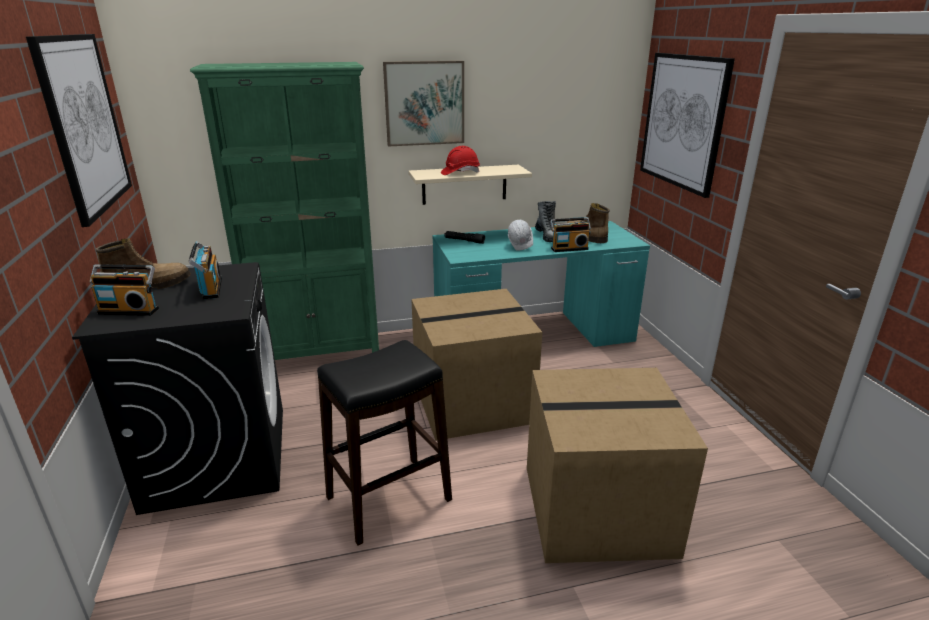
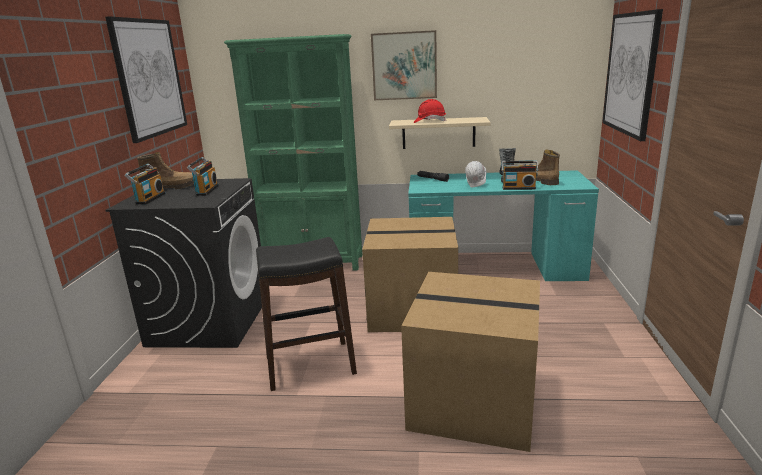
camera: 20 degrees right, 5 degrees down
(130, 310) = (149, 199): radio -> radio turned 105 degrees counterclockwise

